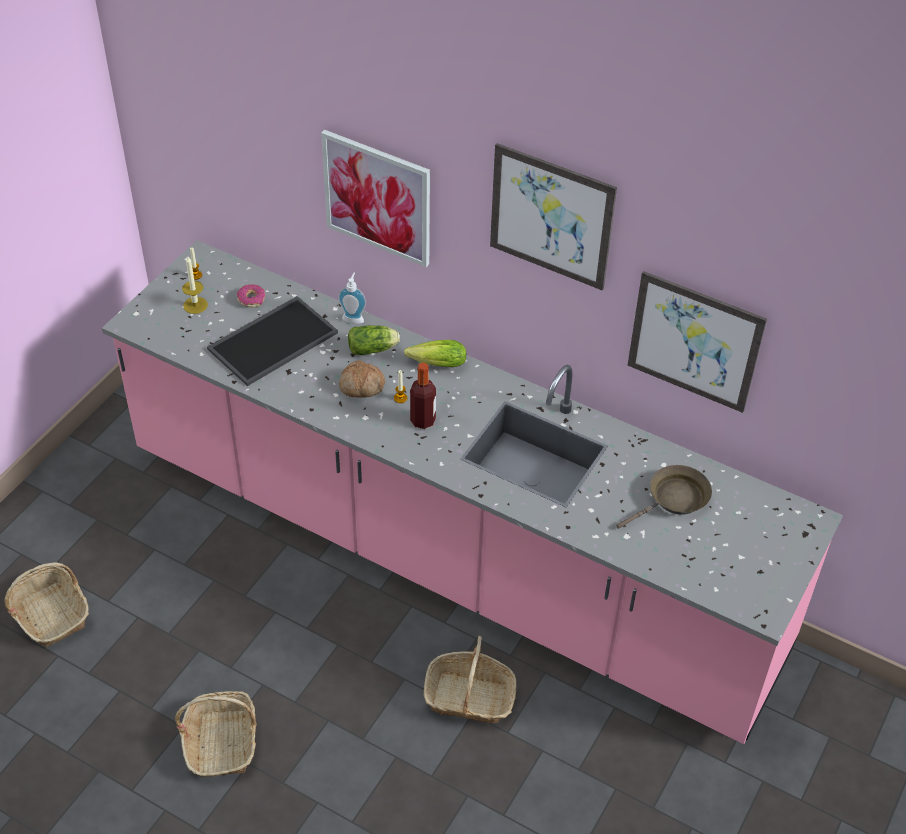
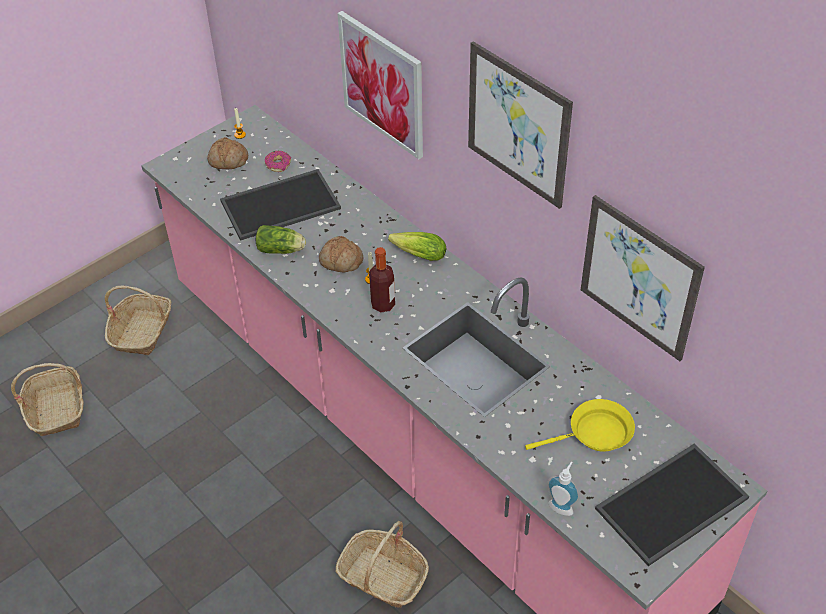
camera: 20 degrees right, 0 degrees up
(195, 305) = (228, 161): candle -> bread
(221, 742) = (149, 559): basket -> basket (142, 331)
(353, 318) = (361, 198): soap dispenser -> soap dispenser (562, 506)
(374, 349) = (367, 229): lettuce -> lettuce (282, 250)
(674, 499) = (595, 434): brown frying pan -> yellow frying pan
(765, 544) = (671, 501): none -> tray

